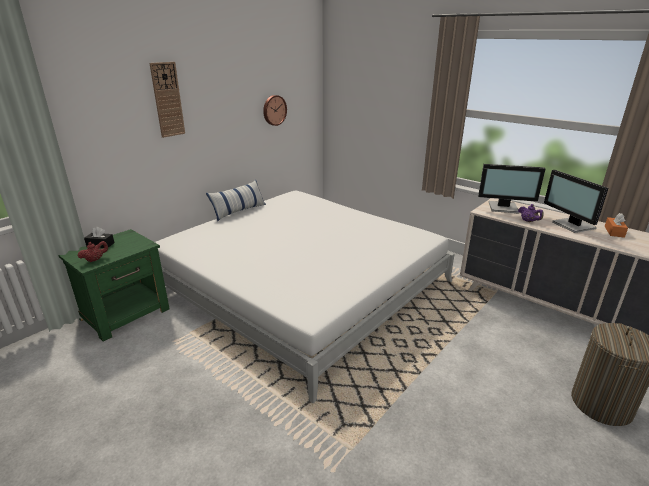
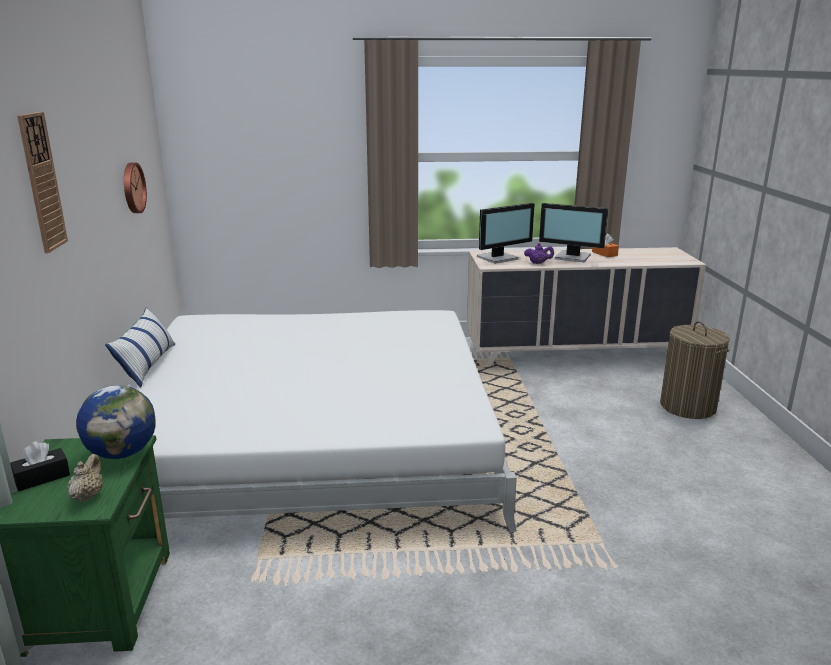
camera: 45 degrees left, 5 degrees down
(95, 260) = (88, 496): red teapot -> beige teapot
(135, 247) = (122, 453): none -> globe

